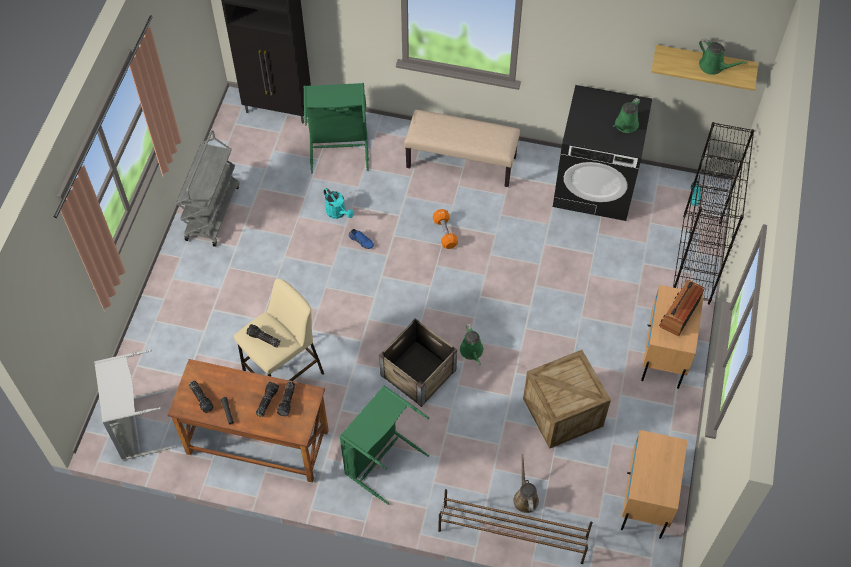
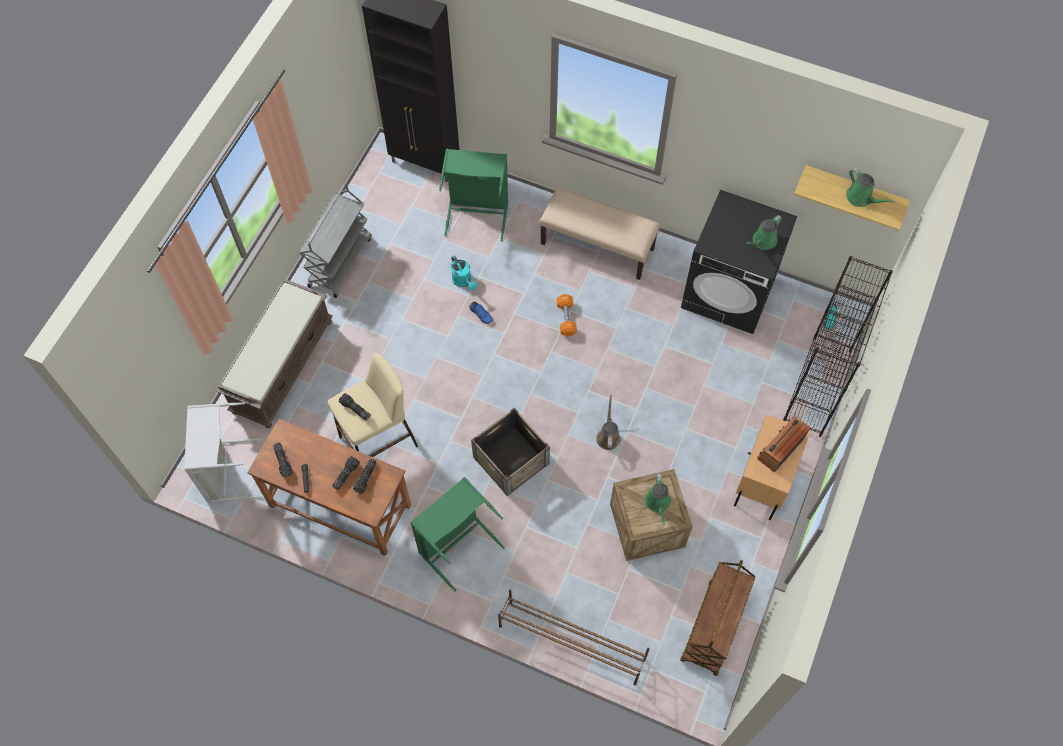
camera: 10 degrees right, 5 degrees up
(173, 318) = (282, 365): none -> brown bench
(472, 352) = (569, 447): green watering can -> green watering can (658, 503)
(525, 497) = (592, 607): brown watering can -> brown watering can (608, 436)
(646, 498) = (713, 629): beige nightstand -> brown cart

